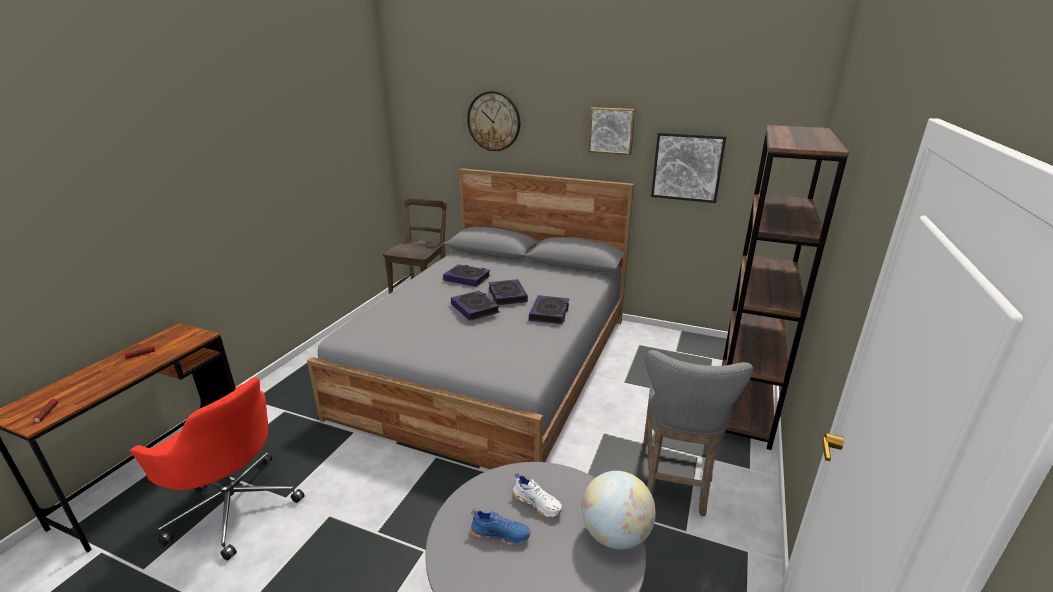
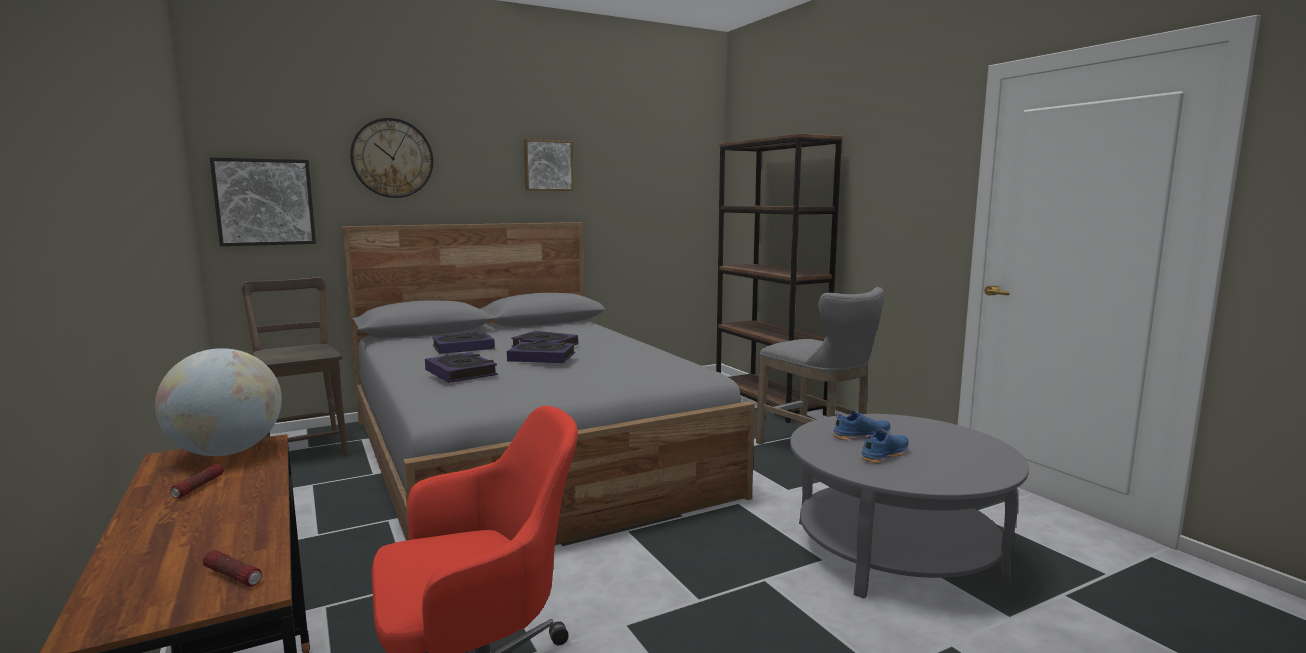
camera: 50 degrees left, 15 degrees down
(538, 503) = (860, 435): white shoe -> blue shoe
(549, 313) = (616, 345): book -> book (461, 373)
(615, 535) = (926, 425): globe -> globe (227, 452)
(687, 167) = (626, 200): picture -> picture (265, 202)

